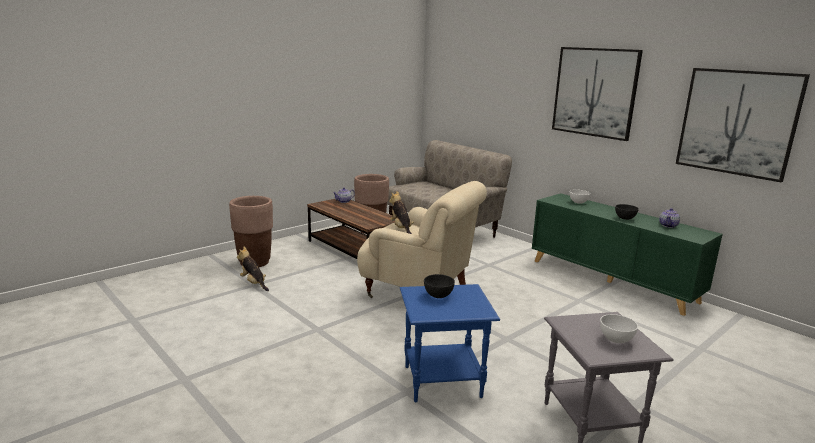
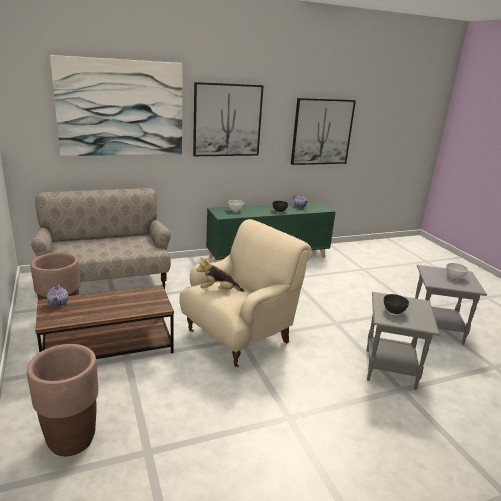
camera: 70 degrees left, 5 degrees up
(254, 283) = (143, 451): plush toy -> none
(443, 381) = (389, 368): blue side table -> grey side table
(497, 73) = (121, 108): none -> picture

